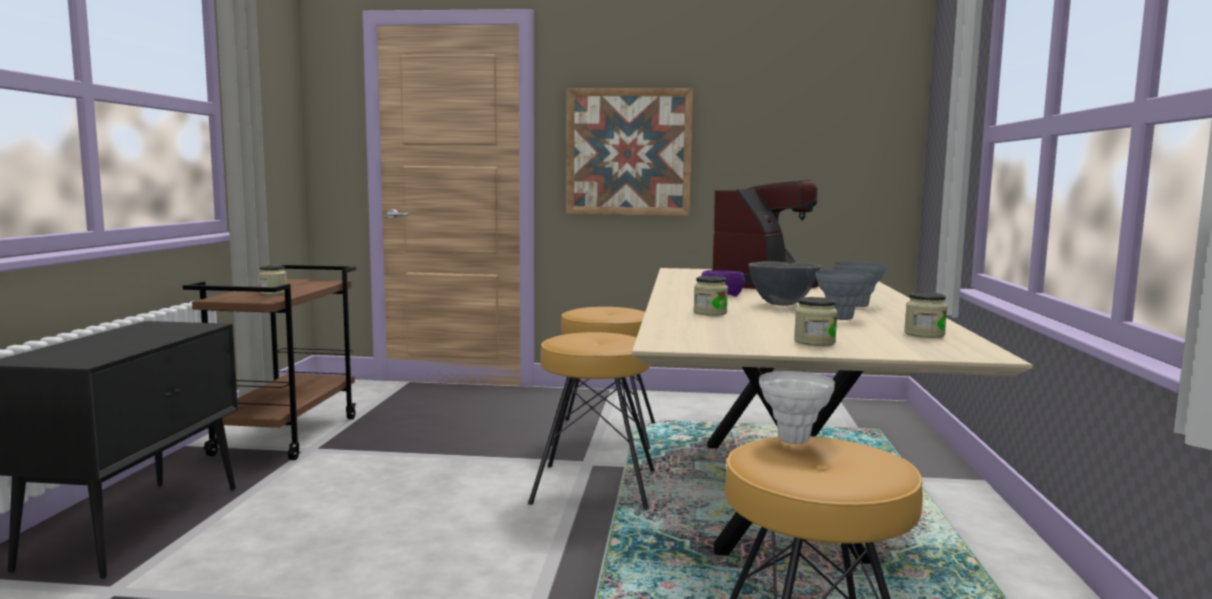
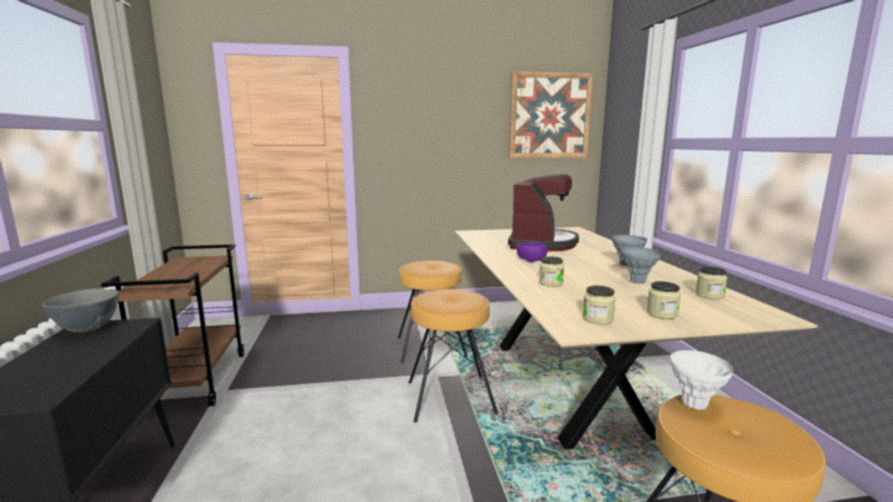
camera: 15 degrees left, 5 degrees up
(273, 293) = (179, 277): jar -> jar (597, 319)
(628, 152) = (420, 149): picture -> picture (550, 116)
(781, 304) = (581, 267): grey bowl -> grey bowl (88, 329)

